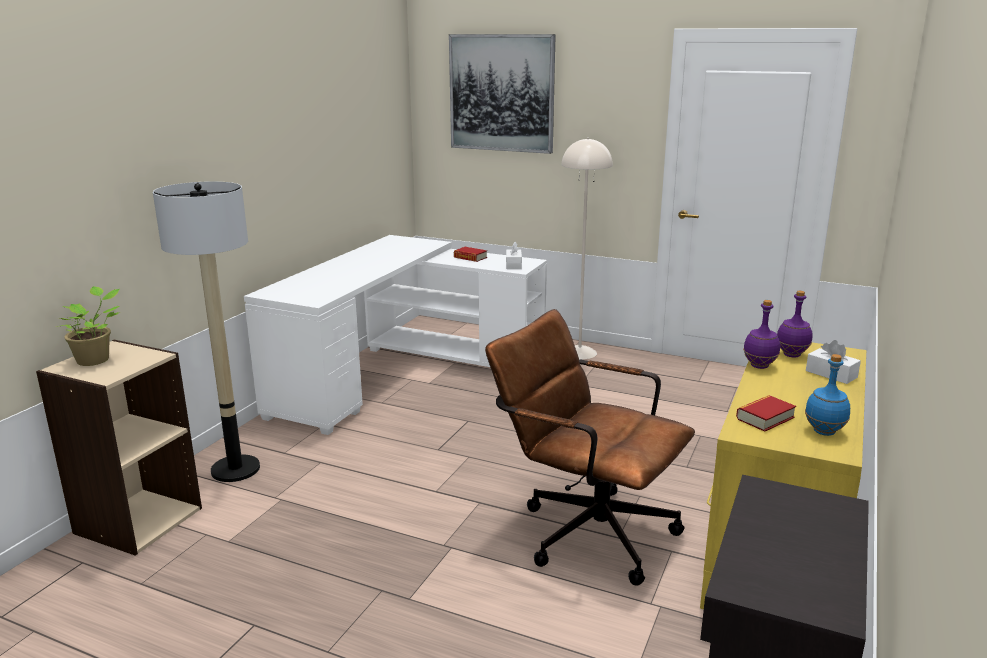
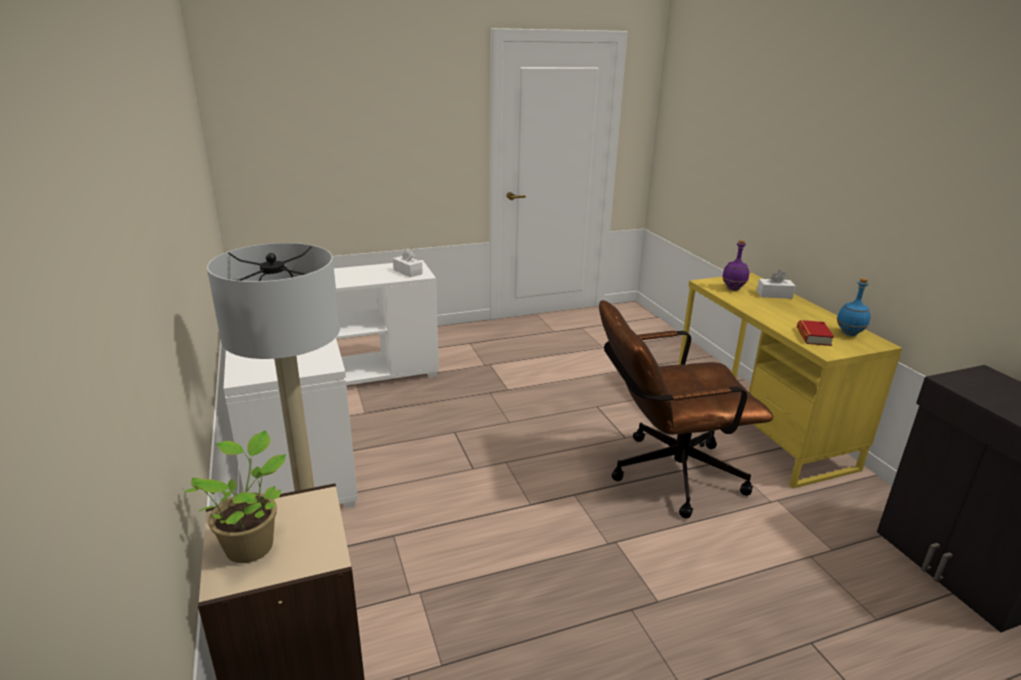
camera: 45 degrees left, 5 degrees up
(470, 257) = (354, 274): book -> none
(501, 93) = (320, 96): picture -> none
(580, 352) = (443, 338): beige floor lamp -> none
(759, 366) = (737, 302): purple bottle -> none

